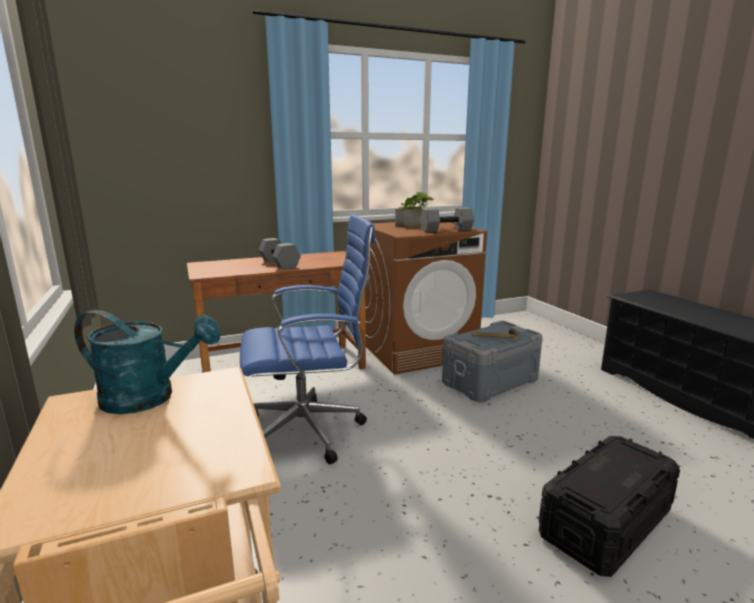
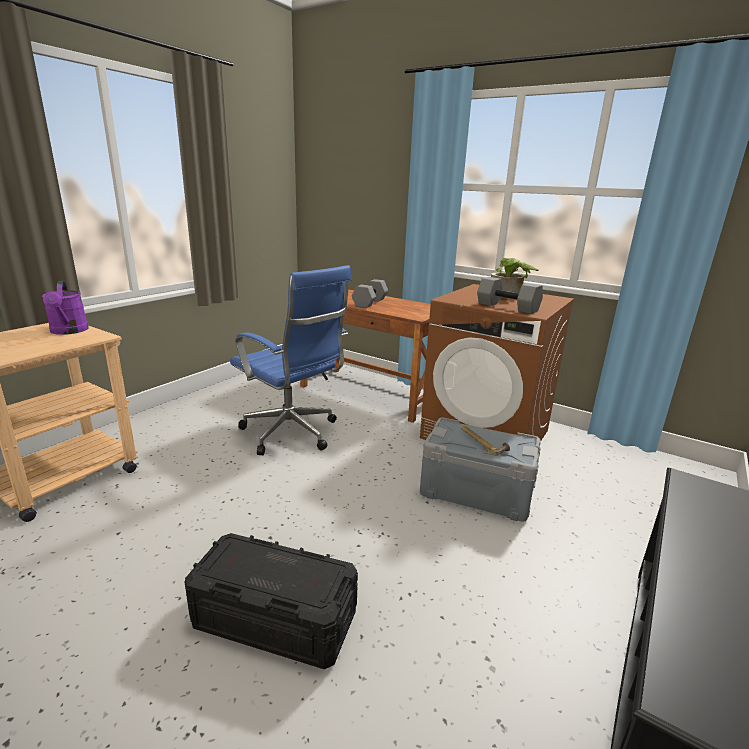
camera: 55 degrees right, 5 degrees up
(149, 398) = (68, 331): turquoise watering can -> purple watering can

